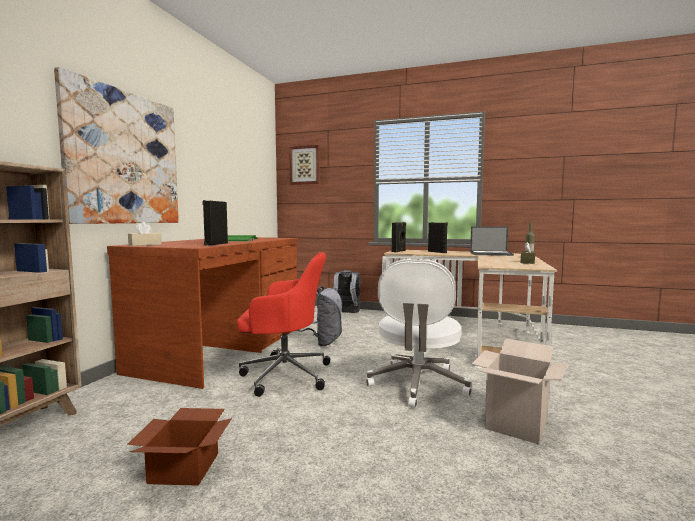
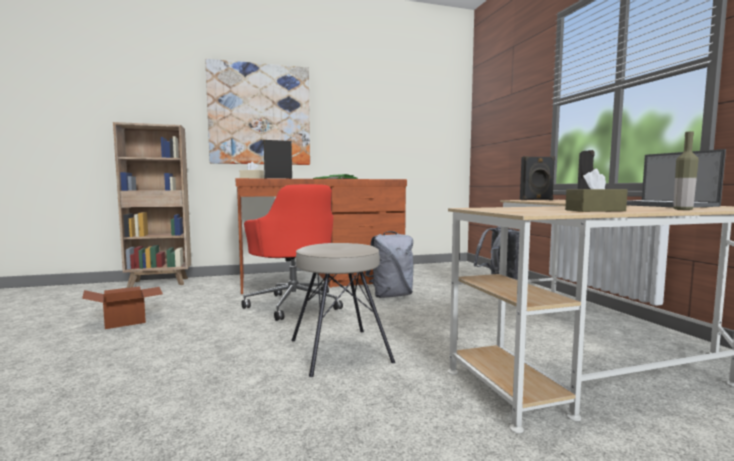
camera: 55 degrees right, 0 degrees up
(305, 165) = (491, 97): picture -> none
(417, 385) = (338, 351): white office chair -> beige stool
(516, 424) = (281, 424): cardboard box -> none

